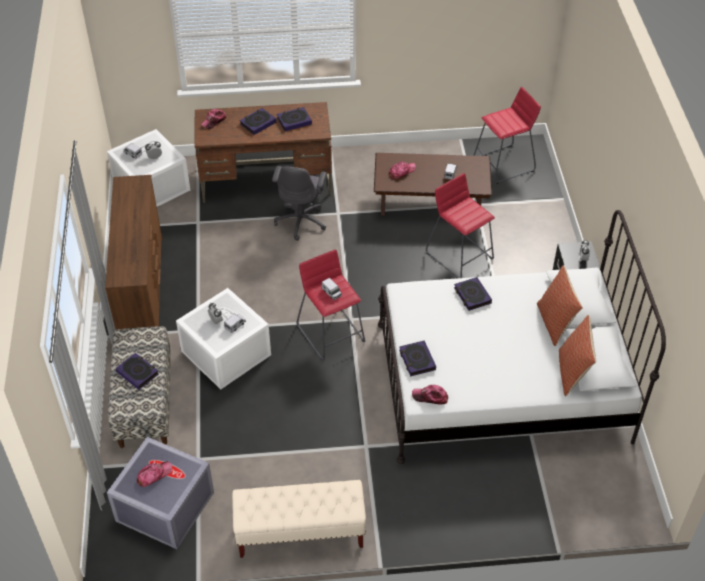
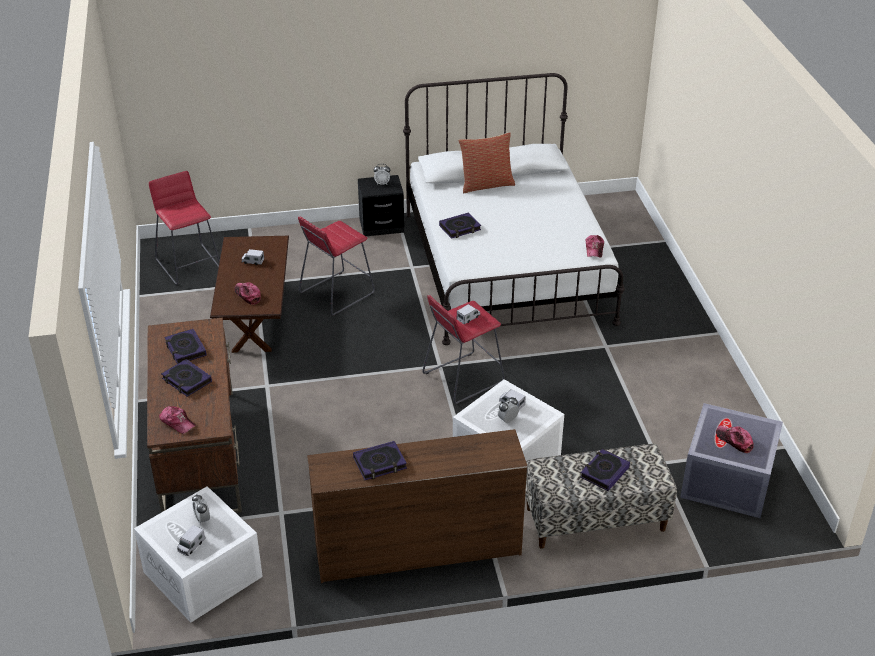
camera: 95 degrees left, 10 degrees down
(300, 533) = (719, 381): beige bench -> none
(301, 221) = (280, 415): grey office chair -> none
(417, 360) = (551, 258): book -> book (380, 464)
(572, 372) = (543, 177): pillow -> none

